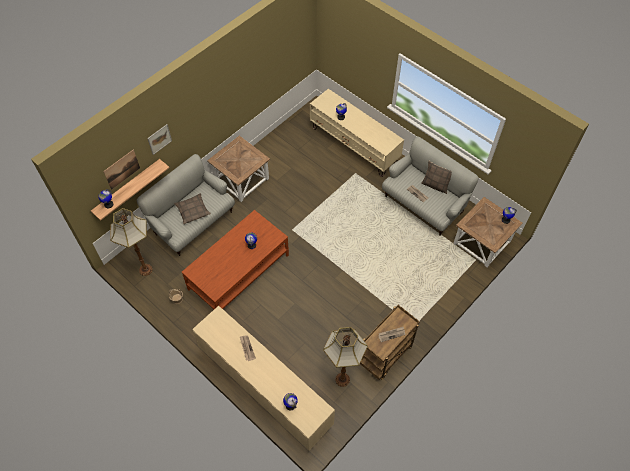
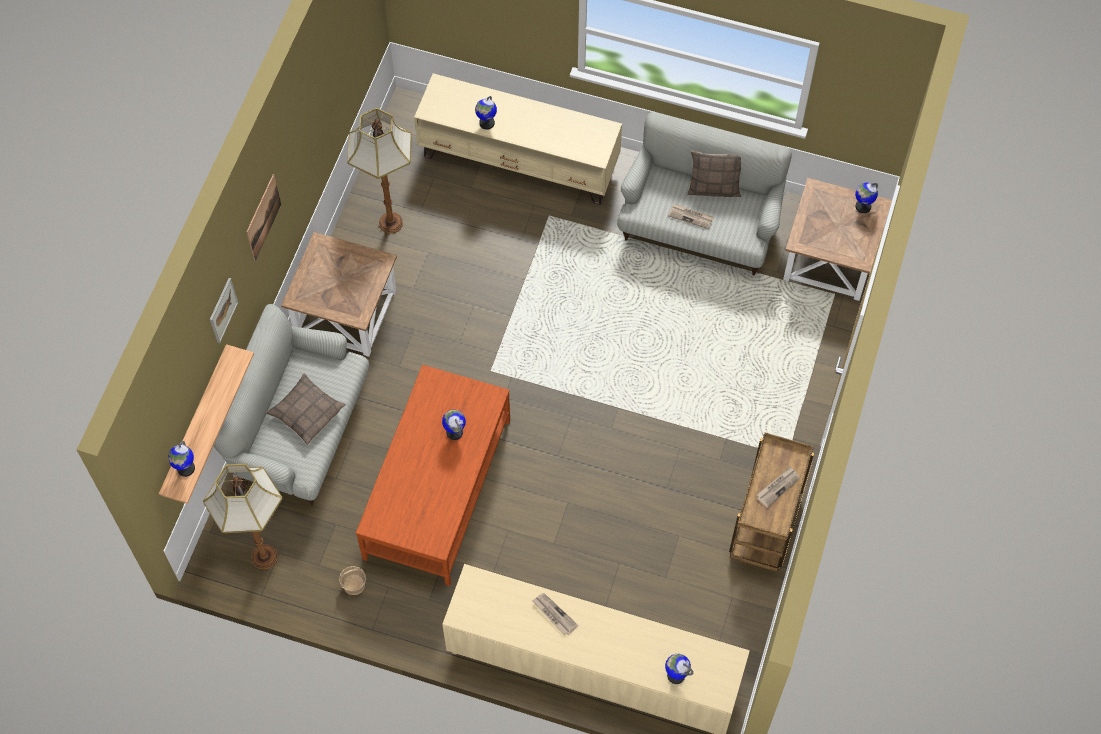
camera: 25 degrees left, 5 degrees up
(122, 169) = (186, 395): picture -> picture (263, 217)
(342, 379) = (713, 598): floor lamp -> floor lamp (389, 223)

